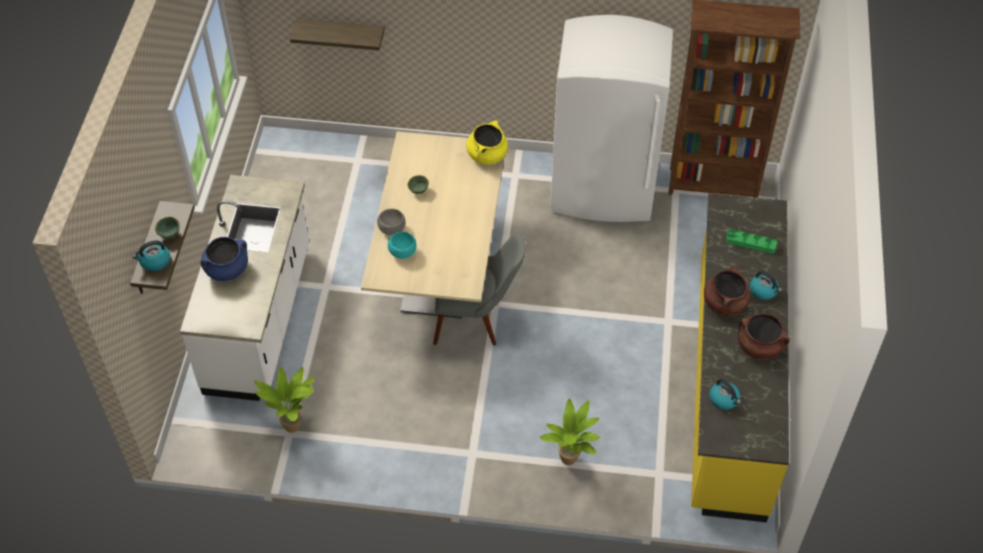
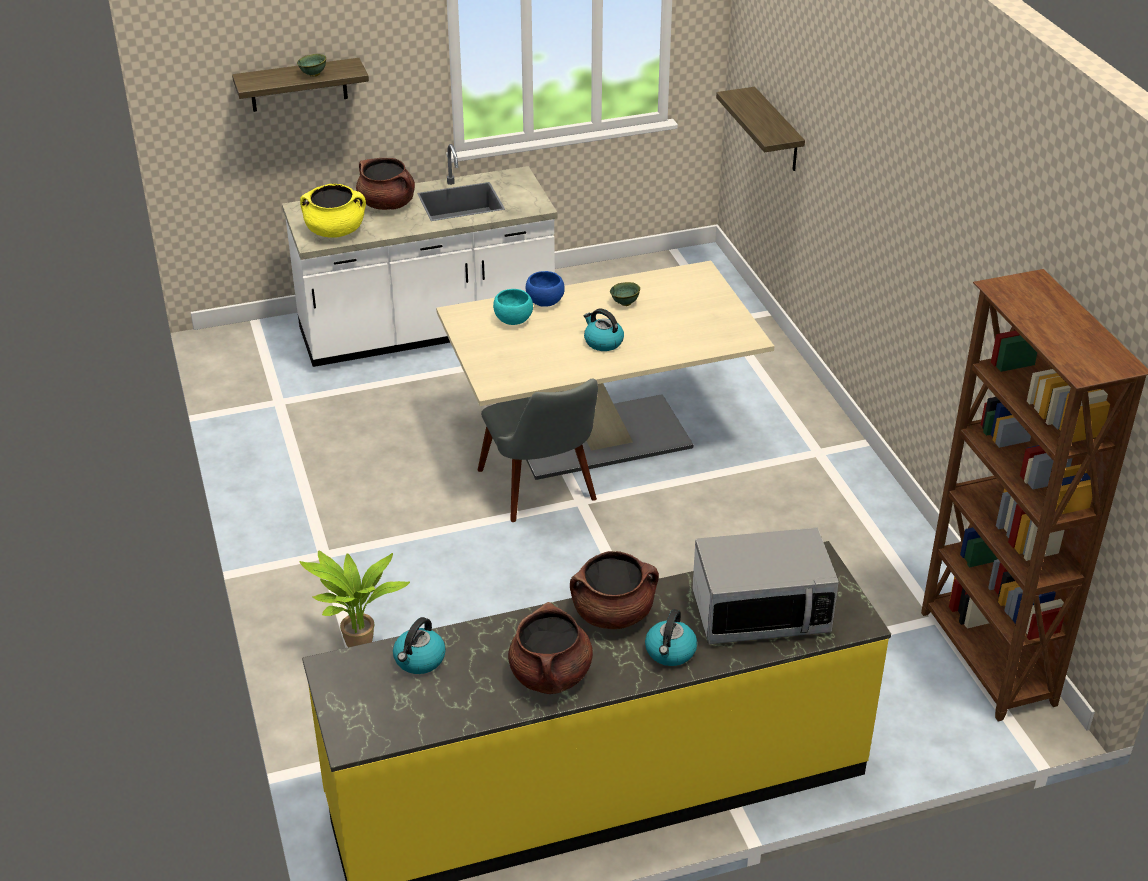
camera: 65 degrees right, 15 degrees down
(154, 261) = (269, 77): kettle -> kettle (603, 342)
(227, 269) = (387, 204): blue cooking pot -> brown cooking pot
(294, 425) = (292, 401): potted plant -> none
(391, 229) = (544, 302): grey bowl -> blue bowl
(487, 155) = (734, 337): yellow cooking pot -> yellow cooking pot (335, 231)
(603, 190) = (867, 542): white fridge -> none
(750, 243) = (760, 612): green tray -> microwave

